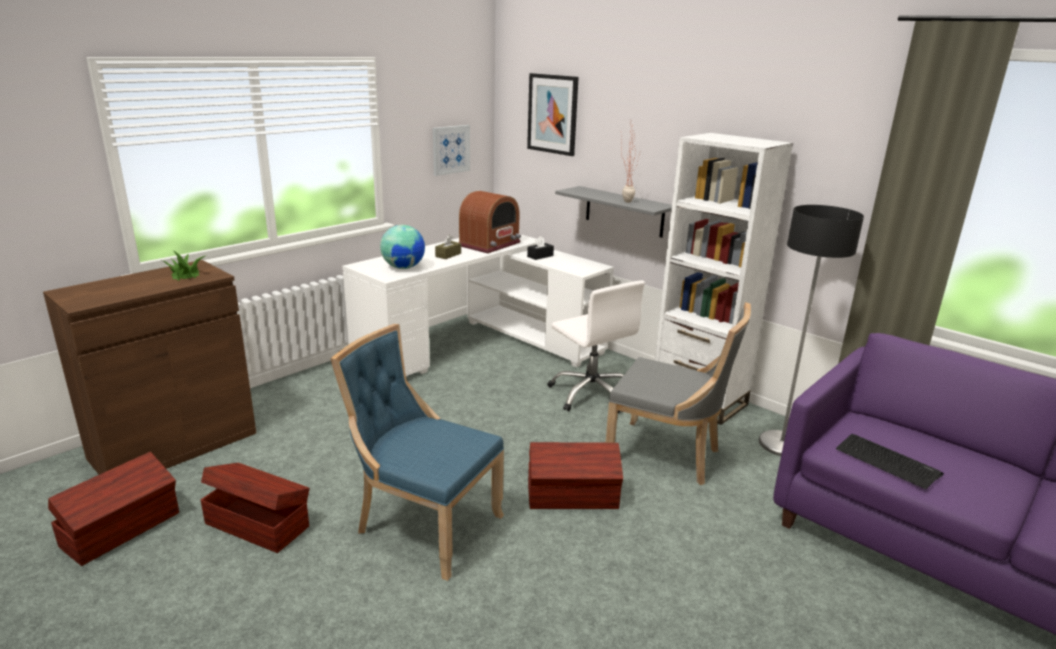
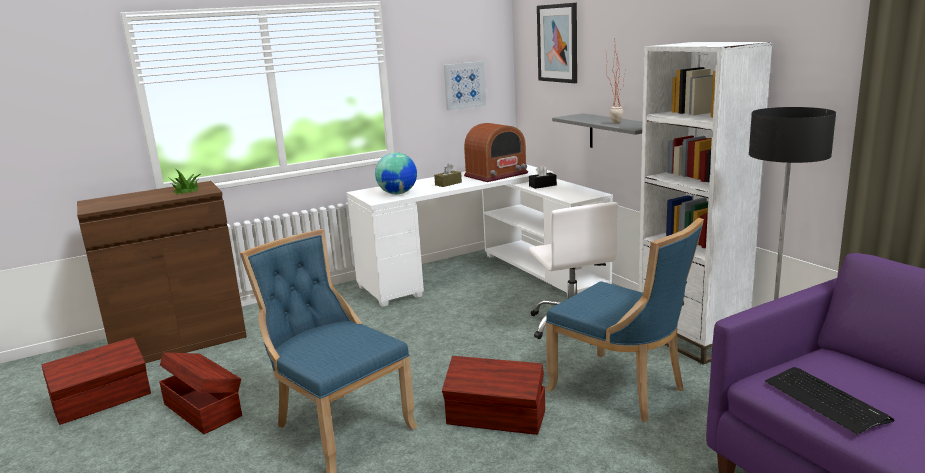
camera: 20 degrees right, 5 degrees down
(667, 455) = (622, 389): grey chair -> blue chair

